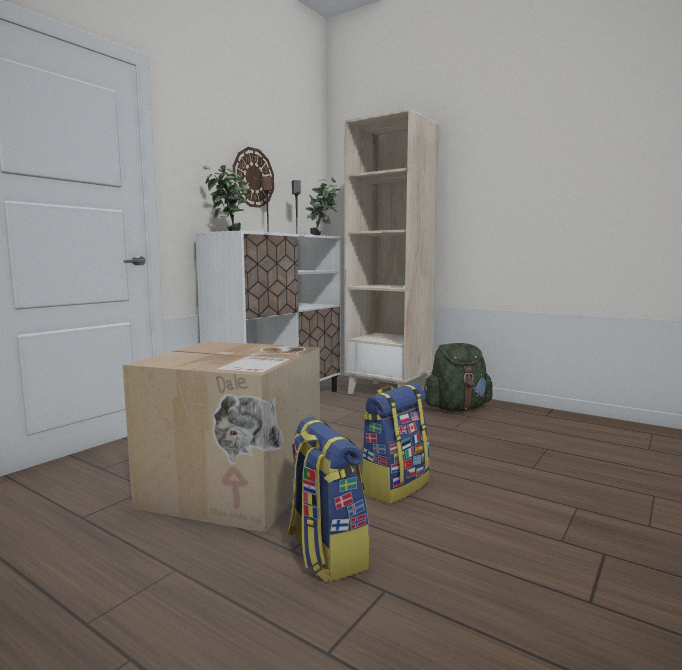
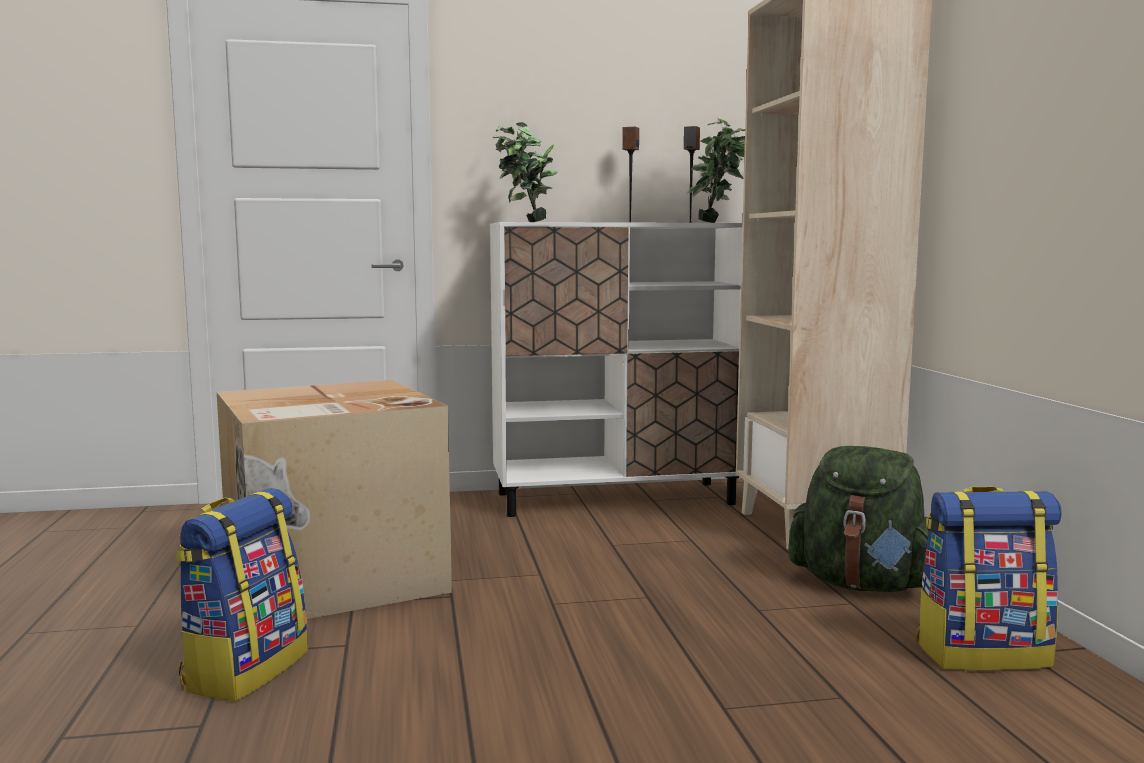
camera: 45 degrees right, 0 degrees up
(253, 178) = (618, 130): wall clock -> none
(393, 486) = (472, 643): backpack -> backpack (982, 653)

